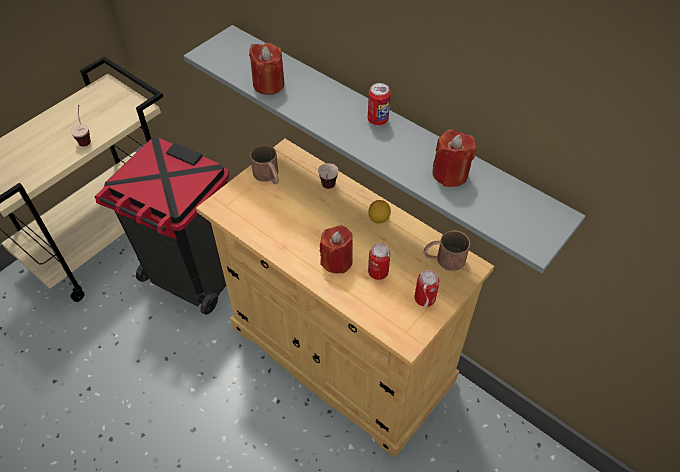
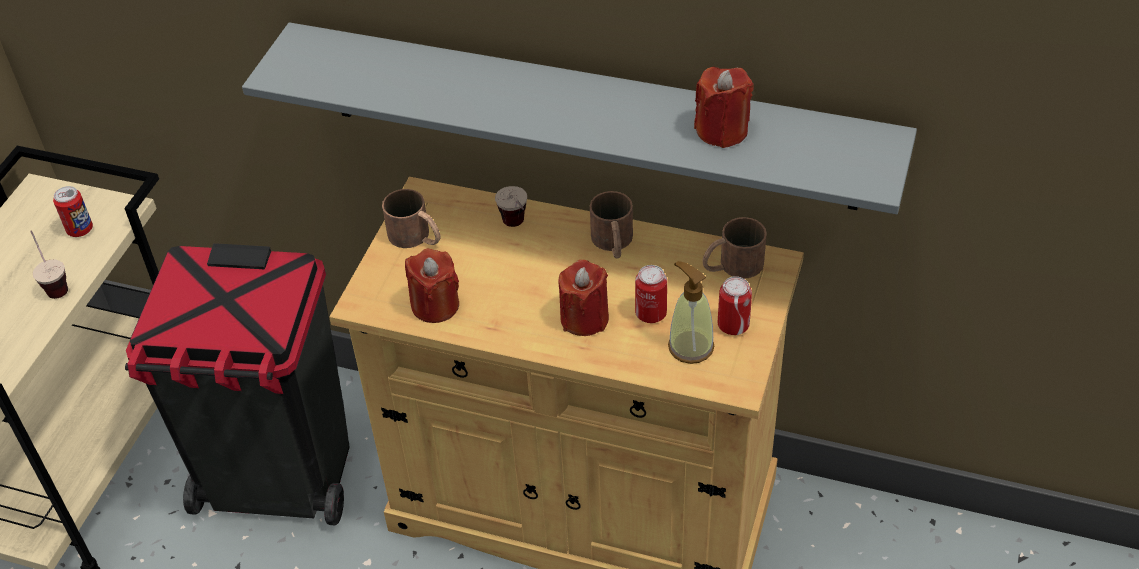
camera: 20 degrees left, 5 degrees down
(268, 84) = (400, 90): red candle -> red candle (435, 305)
(377, 120) = (585, 91): can -> can (80, 230)
(379, 219) = (613, 243): lemon -> brown mug
(391, 303) = (690, 346): none -> soap dispenser

